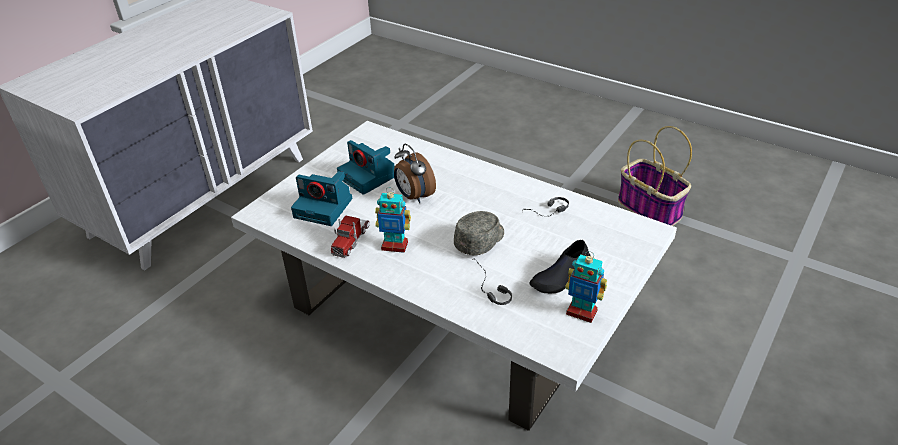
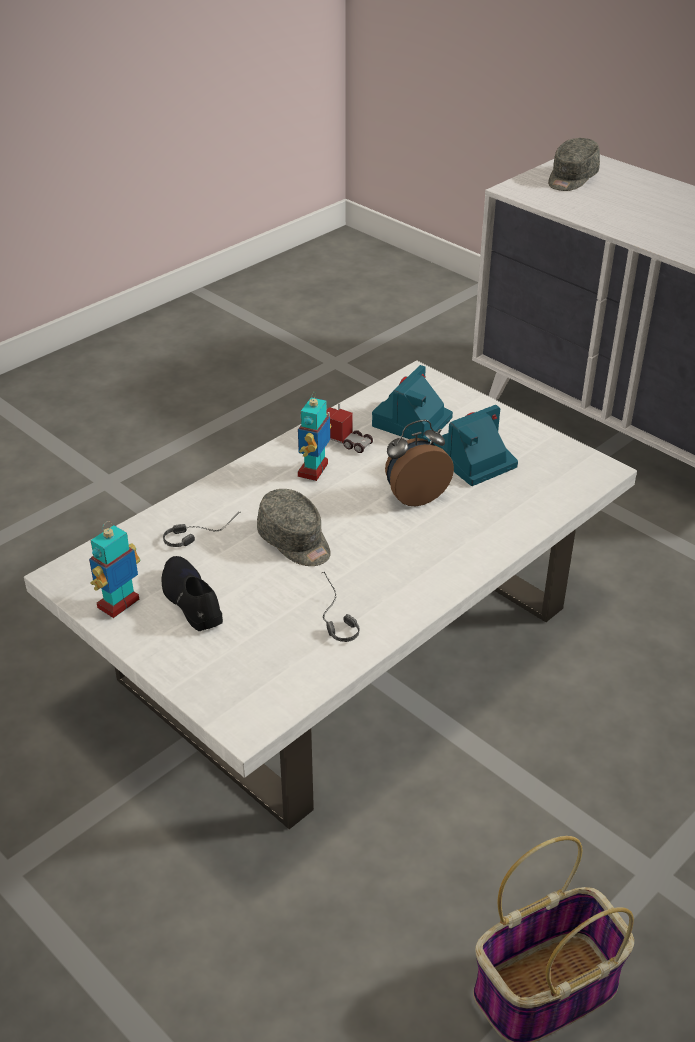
camera: 100 degrees right, 0 degrees up
(67, 86) = (571, 179): none -> grey cap

